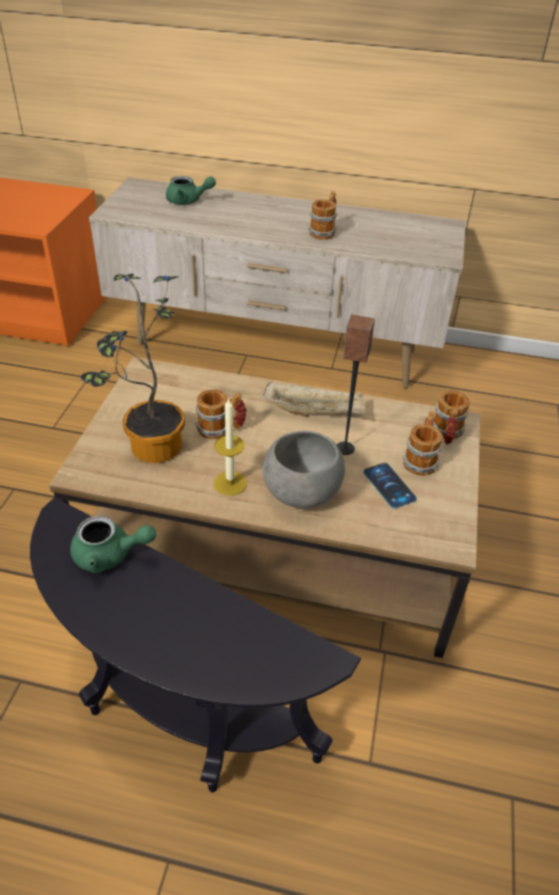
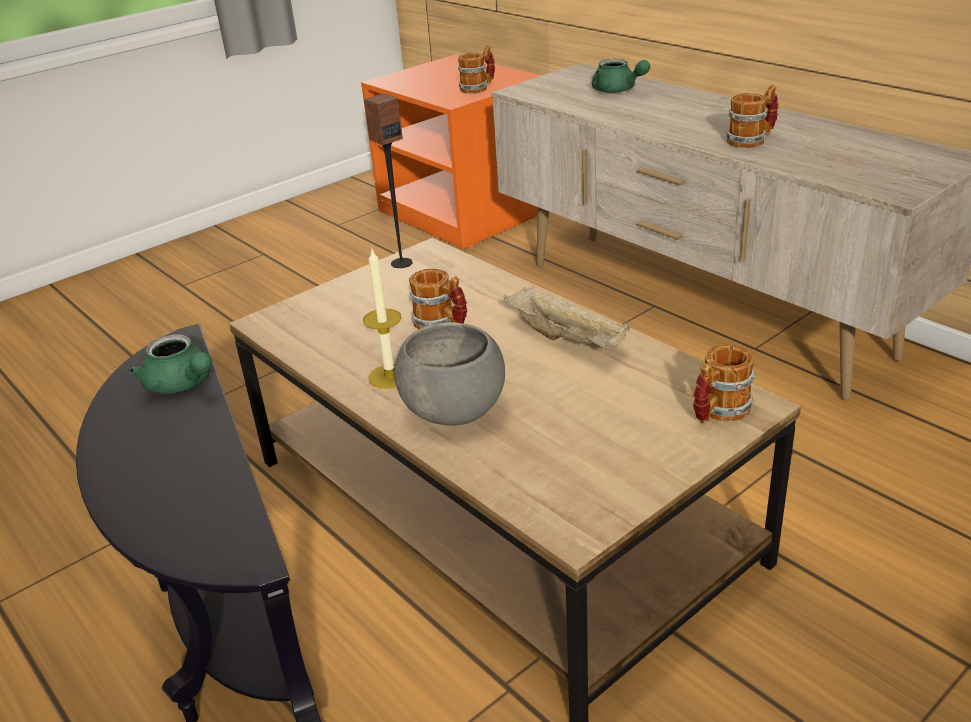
camera: 40 degrees right, 10 degrees down
(150, 450) = (348, 322): potted plant -> none
(344, 448) = (559, 385): speaker -> speaker (401, 263)
(389, 485) = (568, 440): phone -> none
(420, 459) = (646, 427): mug -> mug (478, 88)

